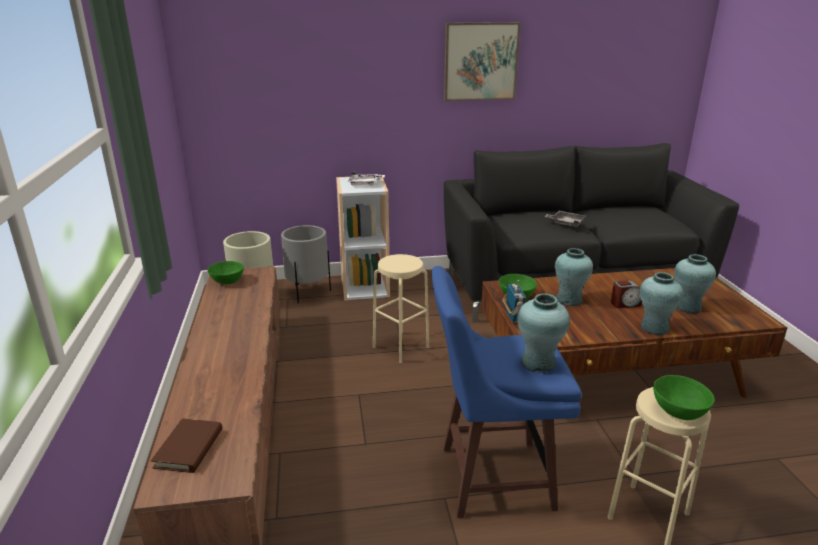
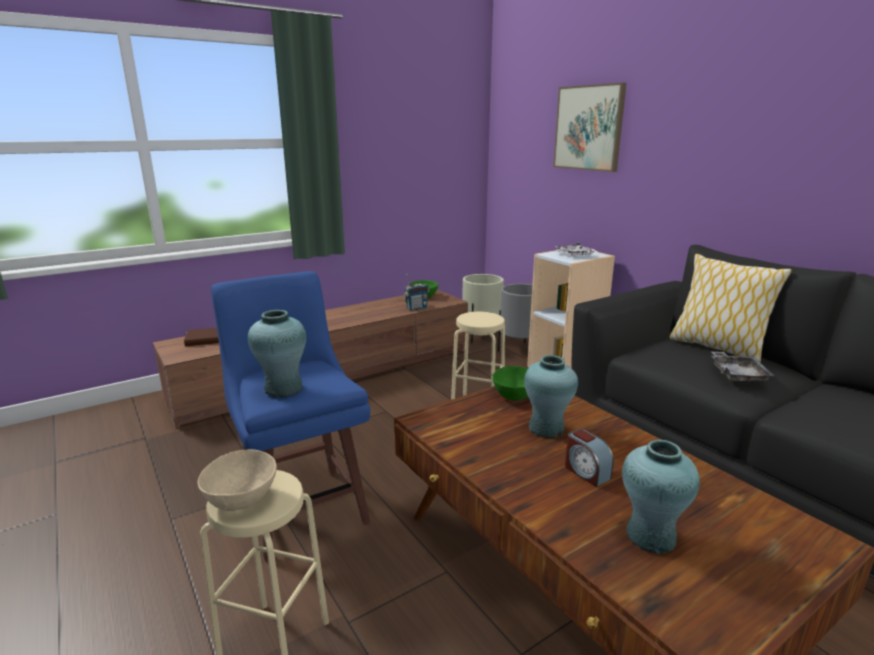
camera: 65 degrees right, 5 degrees down
(480, 61) = (754, 128): picture -> picture (589, 128)
(513, 317) = (463, 401): radio -> radio (416, 308)
(524, 214) = (717, 348): none -> pillow
(654, 328) = (534, 504): turquoise vase -> none
(677, 411) = (243, 499): green bowl -> beige bowl

